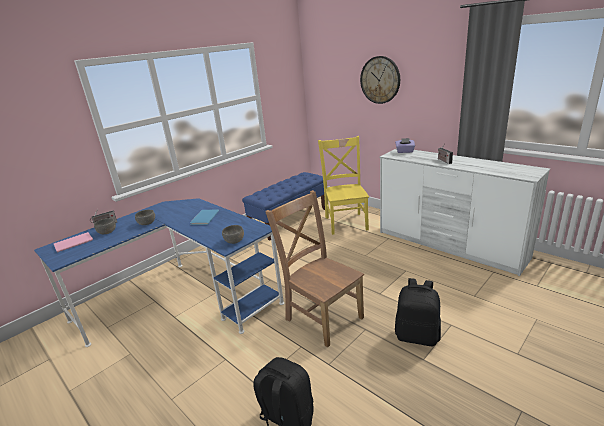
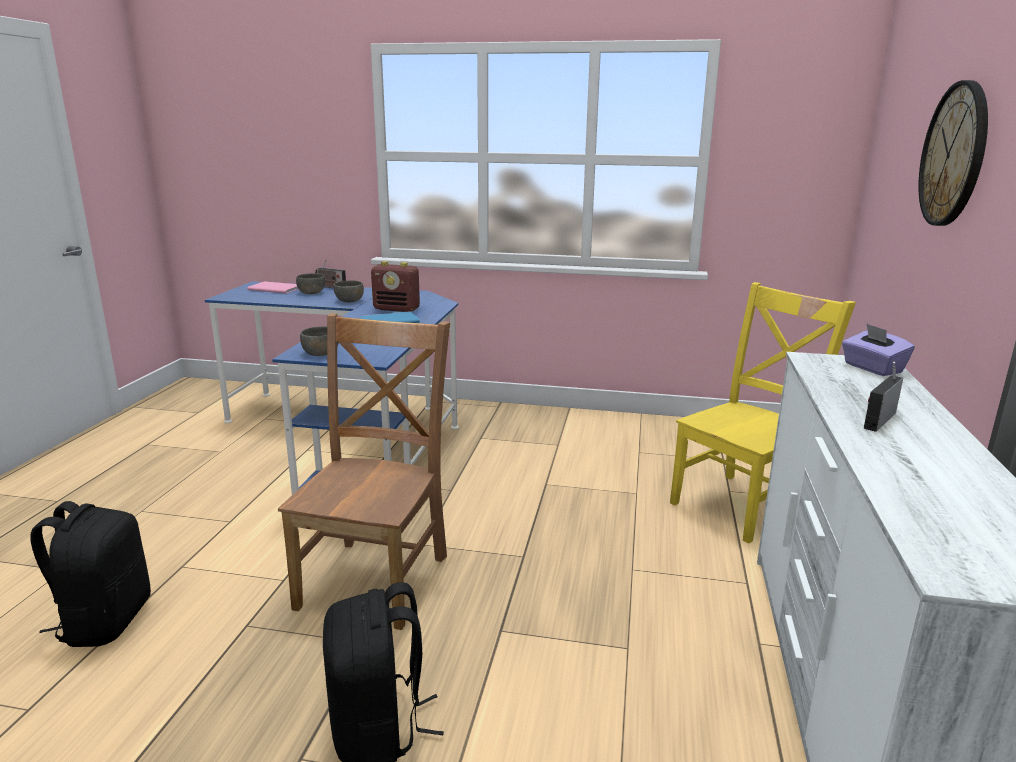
camera: 55 degrees right, 5 degrees down
(186, 213) = (397, 309): none -> radio
(289, 220) = (666, 442): blue bench -> none

